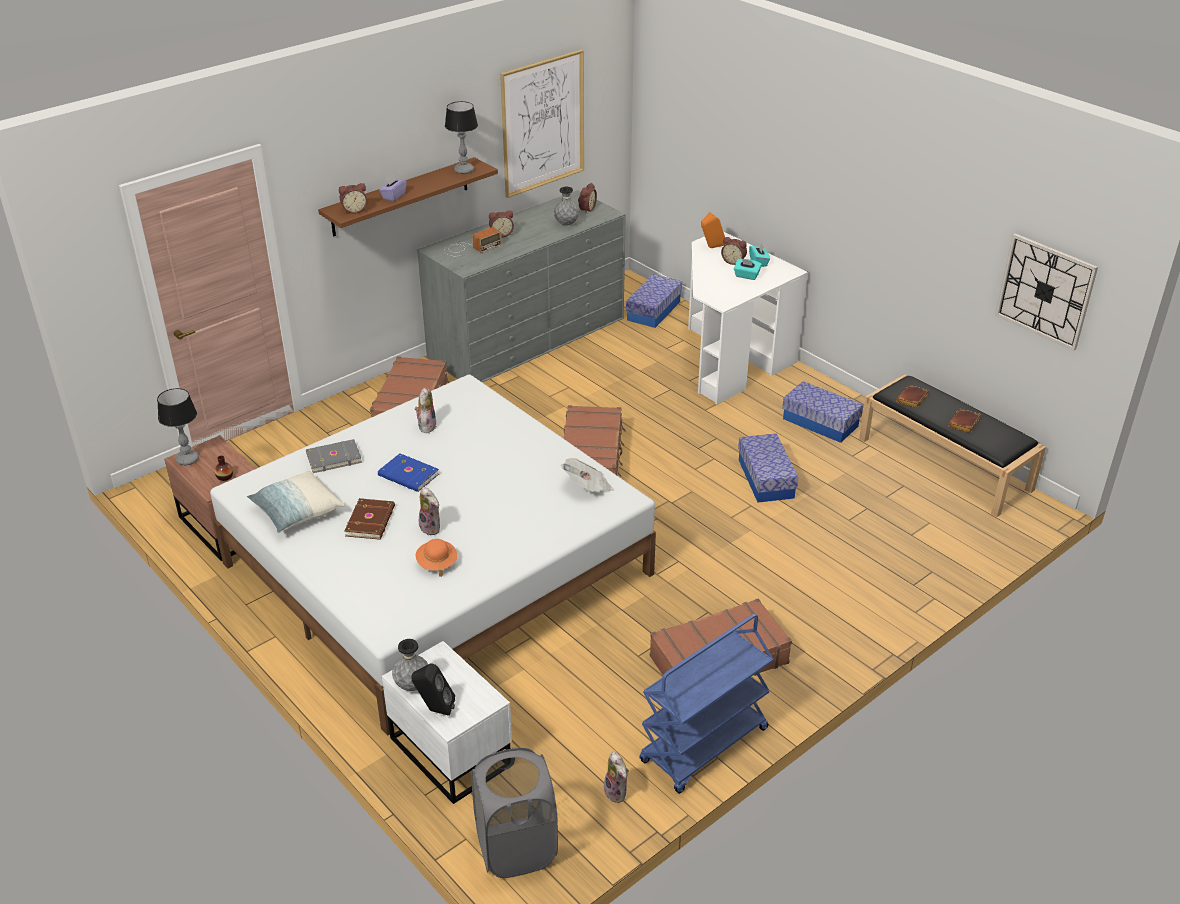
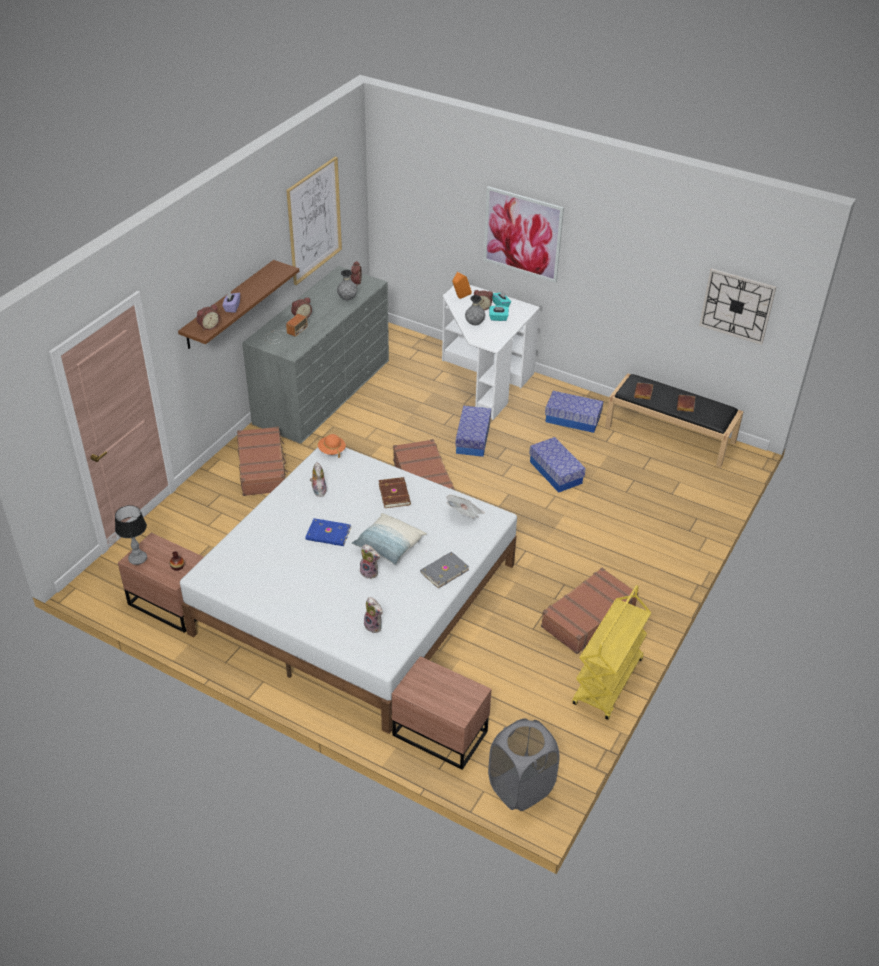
camera: 20 degrees left, 5 degrees up
(297, 512) = (261, 583): pillow -> pillow (389, 546)
(333, 457) = (262, 533): grey book -> grey book (444, 571)
(371, 521) = (322, 577): brown book -> brown book (395, 494)
(412, 685) = (417, 694): grey vase -> grey vase (474, 324)
(434, 710) = (443, 708): black speaker -> none
(437, 563) = (389, 599): orange hat -> orange hat (332, 450)
(451, 749) = (439, 731): white nightstand -> brown nightstand
(463, 170) = (273, 274): table lamp -> none
(617, 792) = (567, 730): plush toy -> plush toy (374, 626)
(653, 311) = (408, 349): storage box -> storage box (473, 439)
(704, 746) = (608, 682): blue cart -> yellow cart
(793, 171) = (522, 234): none -> picture

